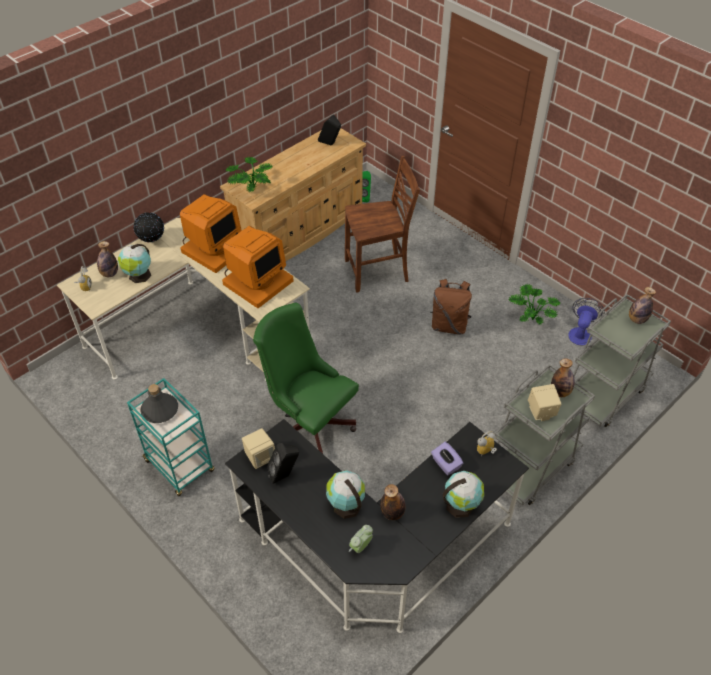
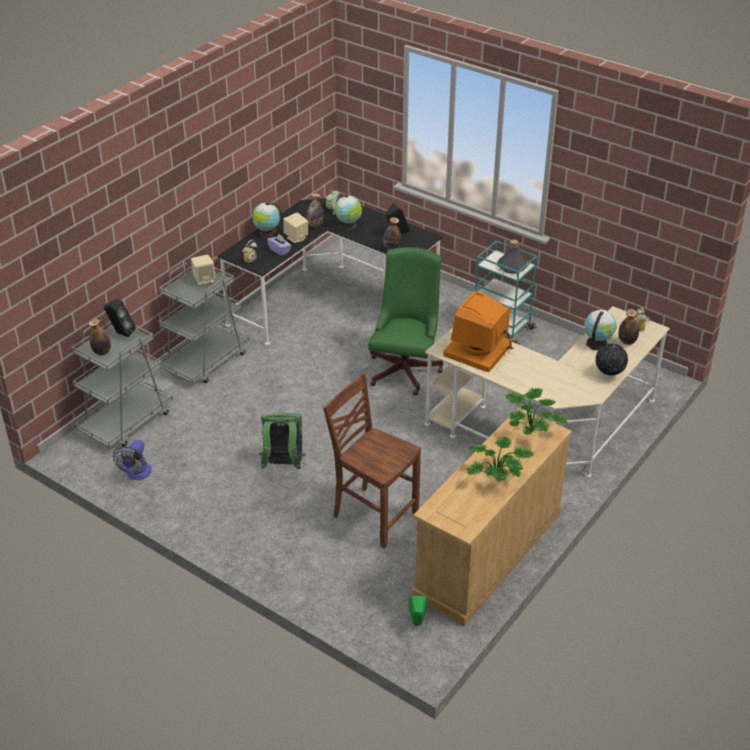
camera: 170 degrees right, 10 degrees down
(214, 248) = (539, 376): monitor -> none
(260, 457) = (418, 240): beige speaker -> beige speaker (296, 238)
(309, 422) = (406, 368): green office chair -> green office chair turned 105 degrees counterclockwise
(330, 144) = (460, 506): black speaker -> black speaker (120, 333)
(378, 272) = (373, 515): brown chair -> brown chair turned 60 degrees clockwise
(449, 325) = (283, 465): brown backpack -> green backpack
(531, 317) = (190, 485): potted plant -> potted plant (497, 478)
(560, 392) = (186, 293): bottle -> bottle (391, 248)

